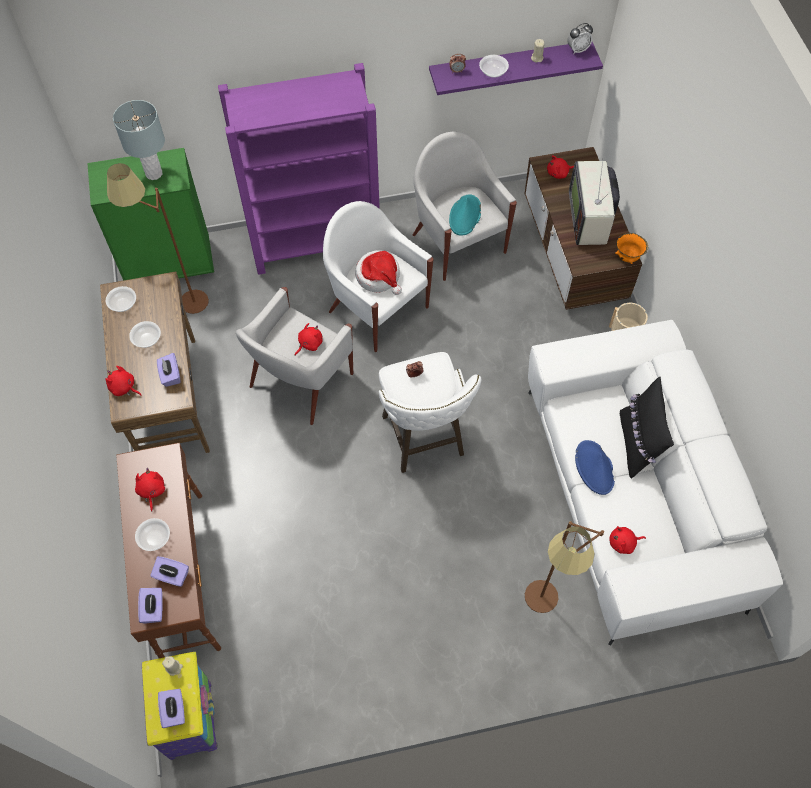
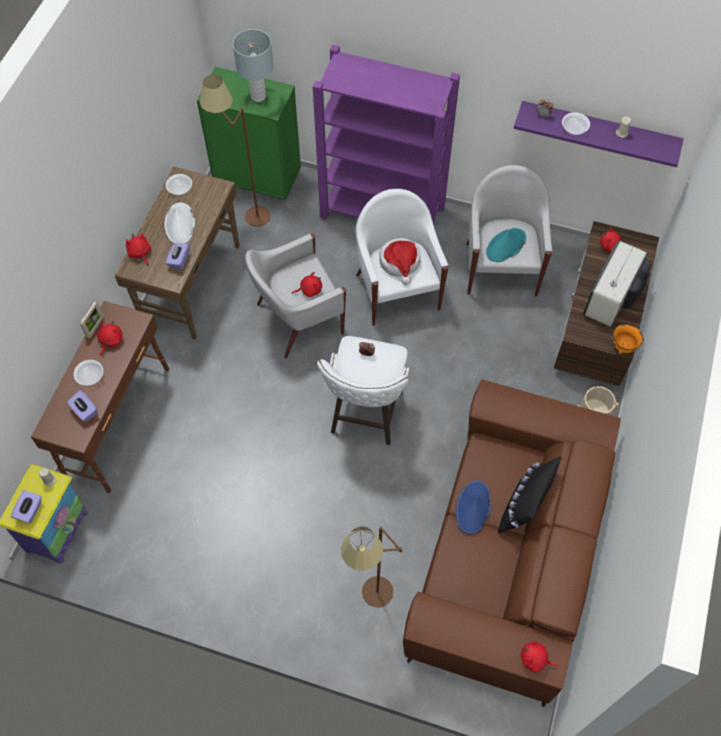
camera: 30 degrees right, 0 degrees up
(125, 486) = (95, 327): none -> picture frame
(147, 339) = (180, 224): bowl -> white hat
(154, 609) = (57, 428): purple tissue box -> none
(577, 50) = (664, 141): alarm clock -> none
(623, 543) = (455, 581): red plush toy -> red plush toy (535, 659)
(630, 497) = (506, 553): white sofa -> brown sofa

